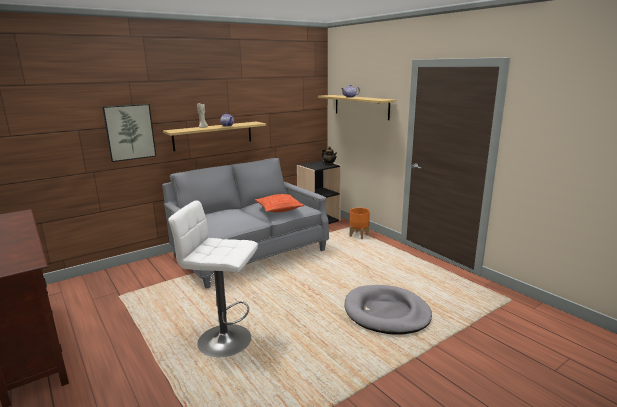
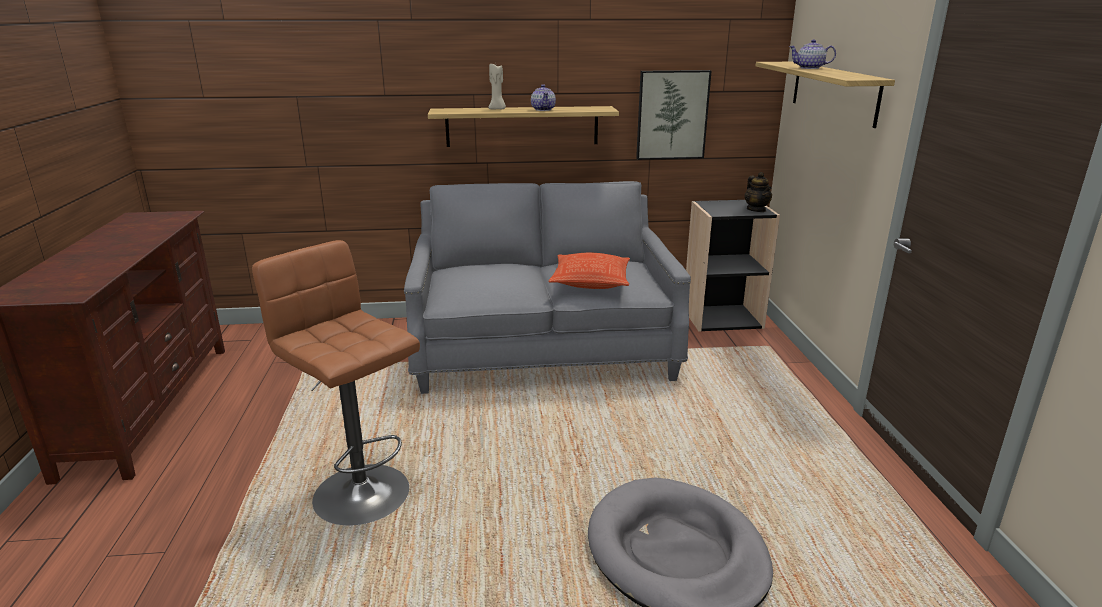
camera: 30 degrees right, 5 degrees up
(130, 132) = (375, 107): picture -> picture (672, 115)
(224, 340) = (362, 493): white stool -> brown stool
(359, 235) = (774, 369): orange planter -> none

